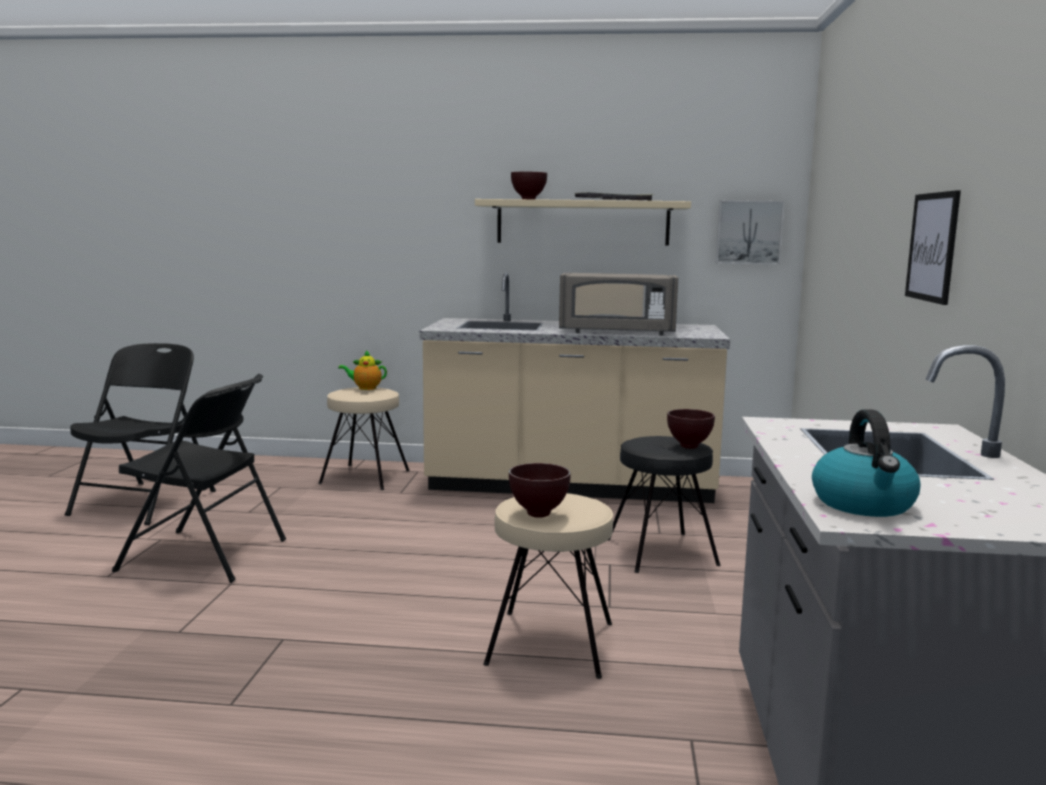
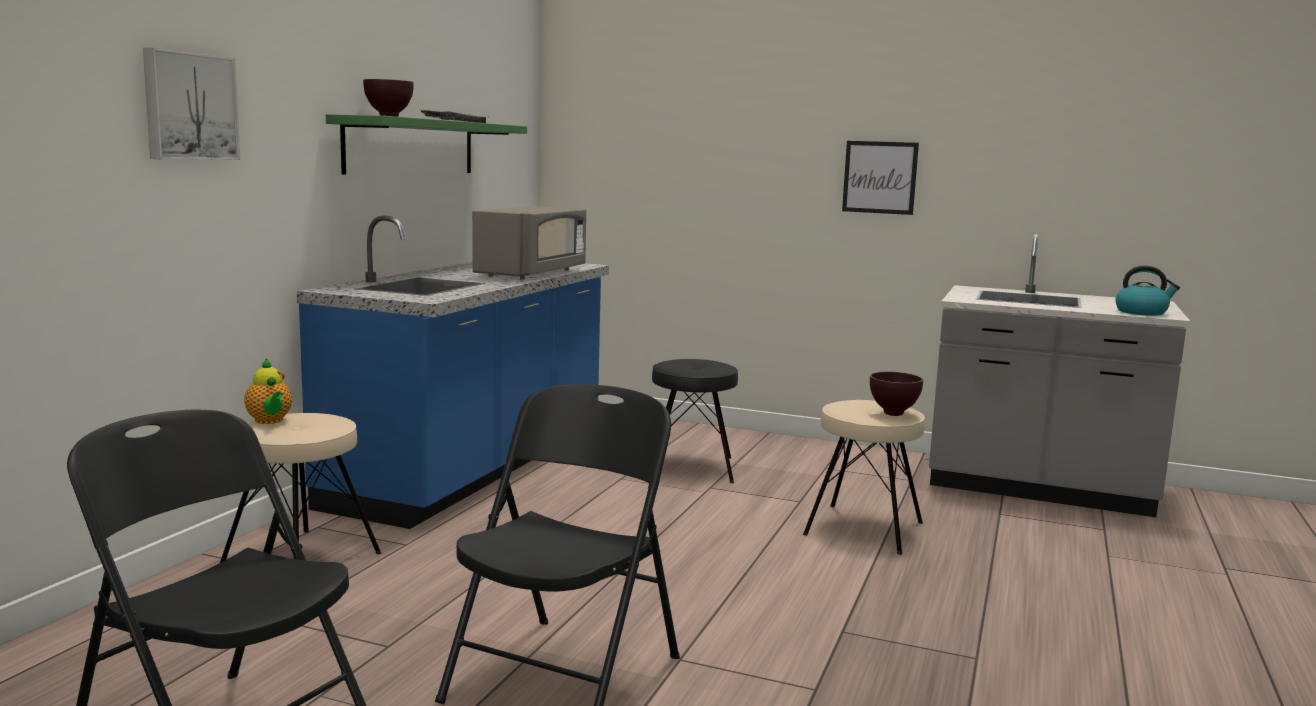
camera: 75 degrees left, 0 degrees up
(365, 388) = (270, 421): teapot -> teapot turned 45 degrees counterclockwise
(570, 485) = (474, 467): beige counter -> blue counter
(582, 222) = (411, 147): beige shelf -> green shelf
(688, 446) = (707, 362): brown bowl -> none
(748, 232) = (513, 157): picture -> picture (189, 106)

